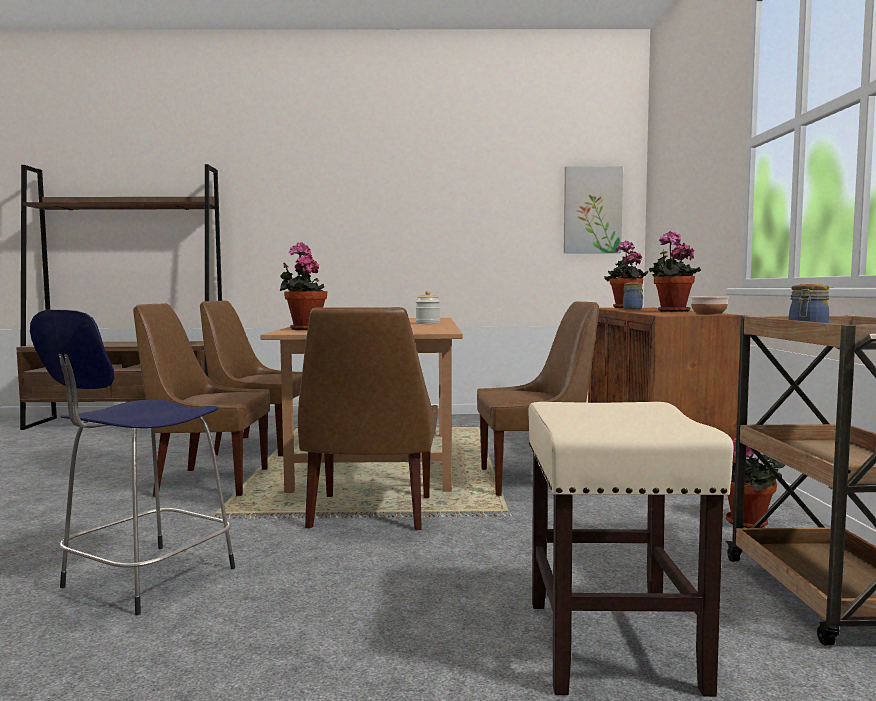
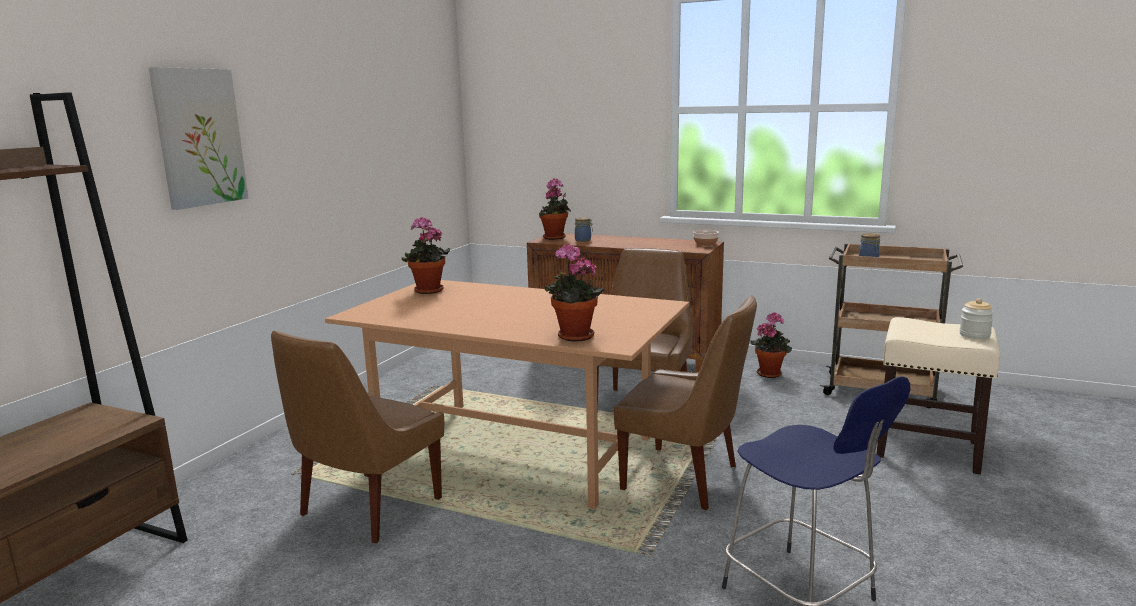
camera: 65 degrees left, 10 degrees up
(208, 482) = (509, 552): brown chair -> none
(427, 323) = (536, 295): jar -> jar (974, 335)
(592, 210) = (435, 134): picture -> picture (199, 137)
(671, 311) = (648, 242): potted plant -> potted plant (428, 291)

